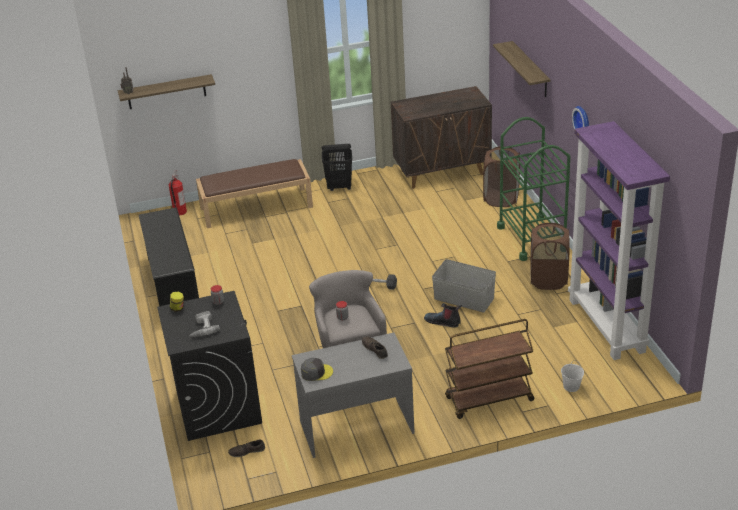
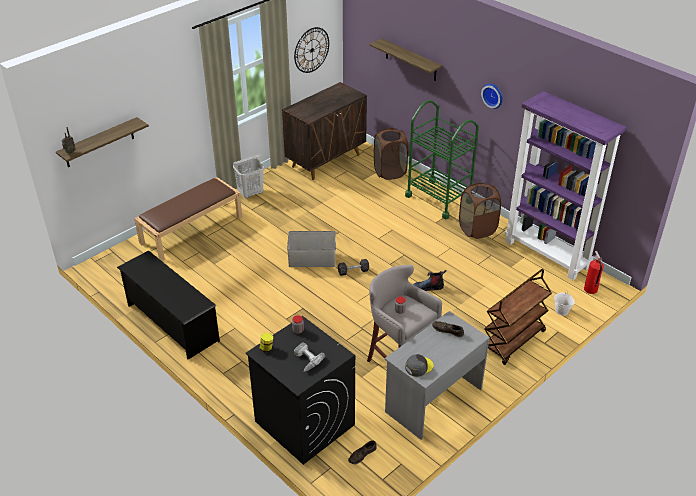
camera: 30 degrees left, 5 degrees up
(179, 212) = (122, 252): fire extinguisher -> fire extinguisher (590, 290)
(339, 187) = (251, 193): black laundry basket -> white laundry basket
(442, 43) = (311, 50): none -> wall clock
(464, 299) = (428, 263): grey storage box -> grey storage box (312, 260)

